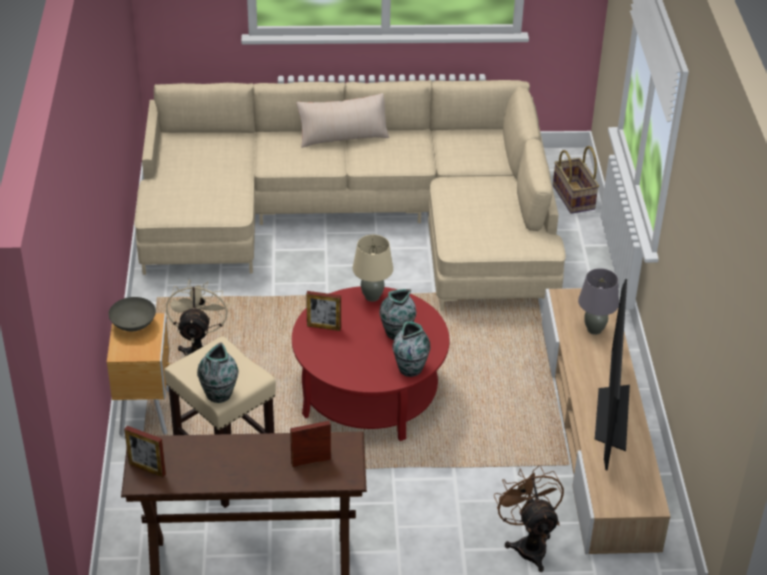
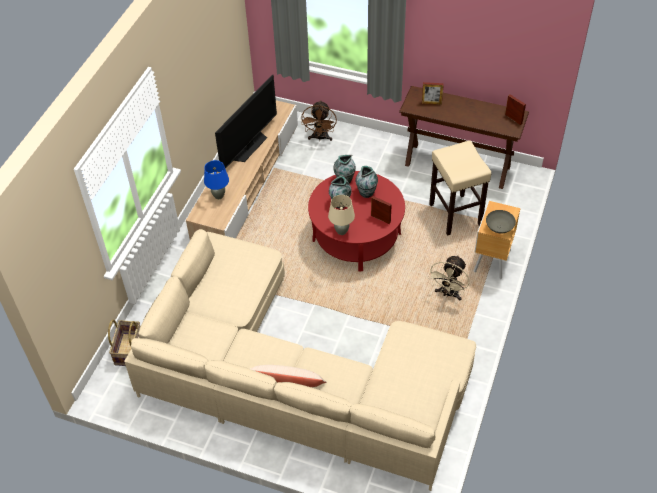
camera: 155 degrees left, 10 degrees up
(219, 395) = (466, 147): vase -> vase (366, 192)
(594, 330) = (219, 196): grey table lamp -> blue table lamp

